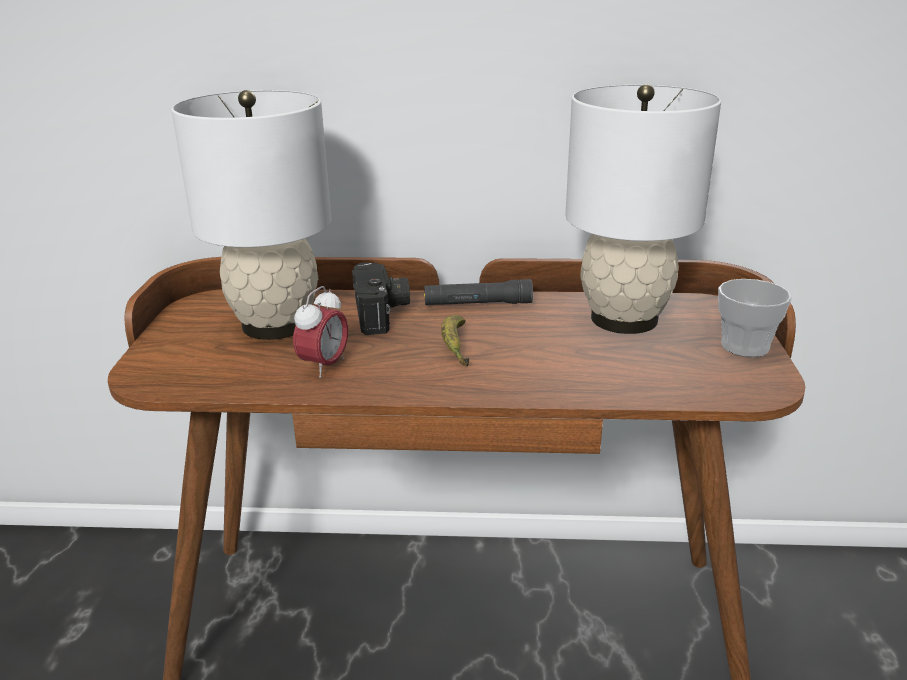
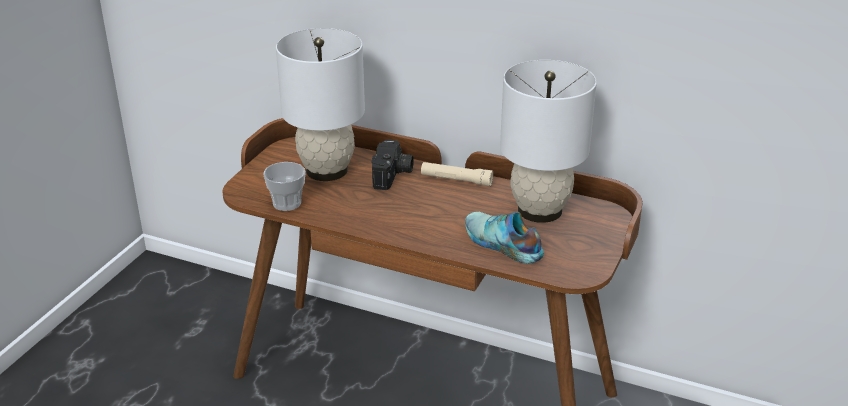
camera: 20 degrees right, 5 degrees up
(324, 366) = (339, 205): alarm clock -> none
(455, 347) = (420, 208): banana -> none
(477, 304) = (456, 180): black flashlight -> beige flashlight
(615, 371) = (501, 244): none -> shoe
(745, 346) = (598, 245): cup -> cup (287, 203)

